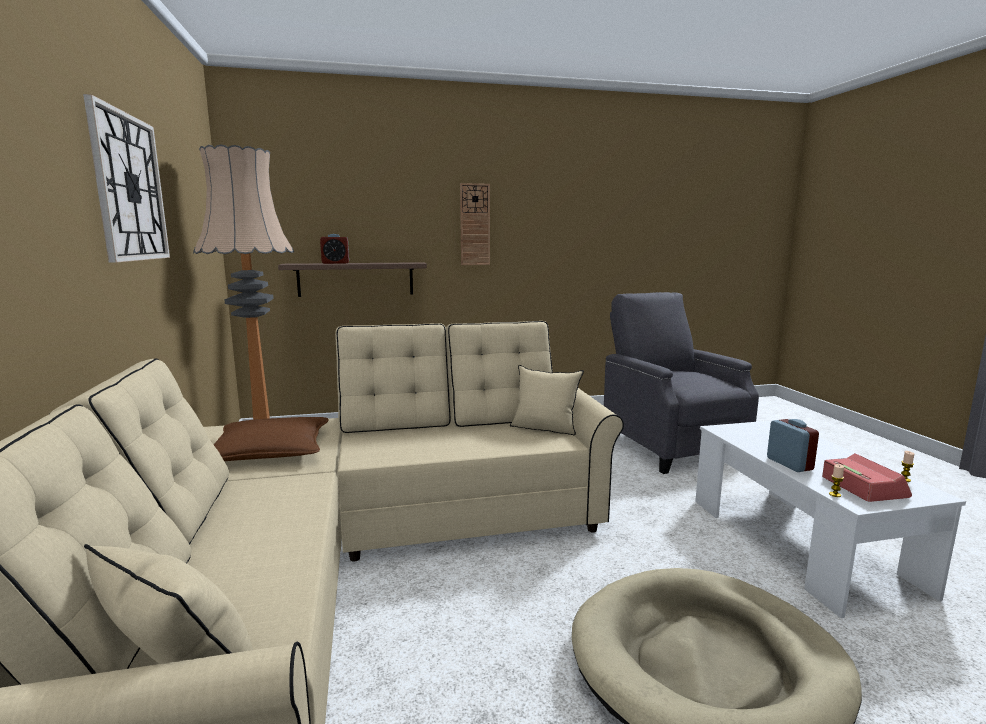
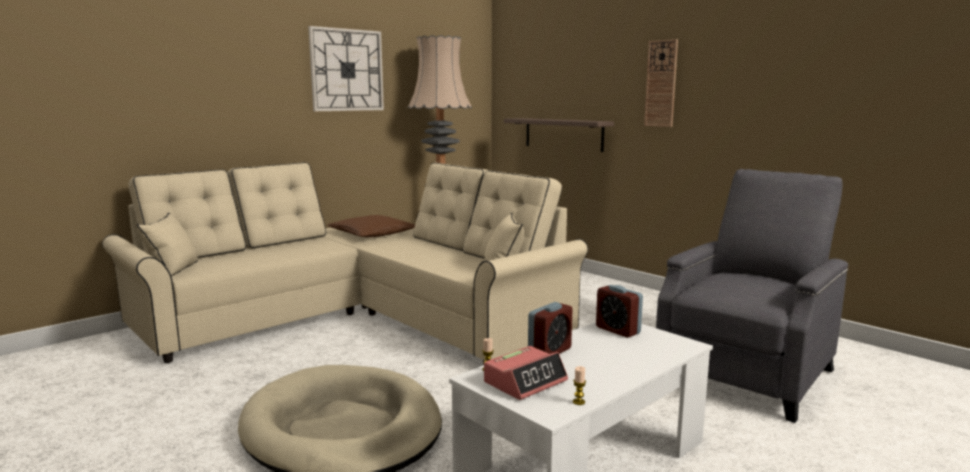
camera: 60 degrees right, 0 degrees up
(335, 263) = (544, 119): alarm clock -> alarm clock (617, 330)

